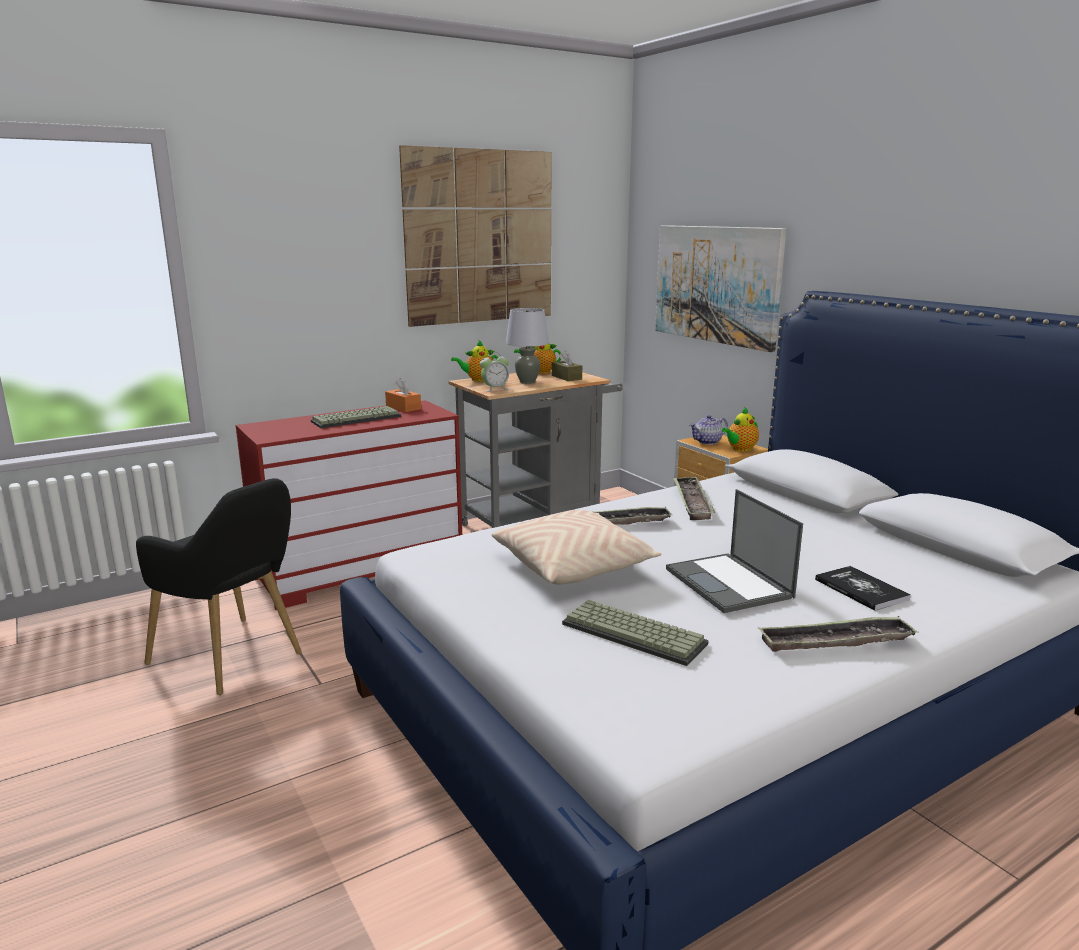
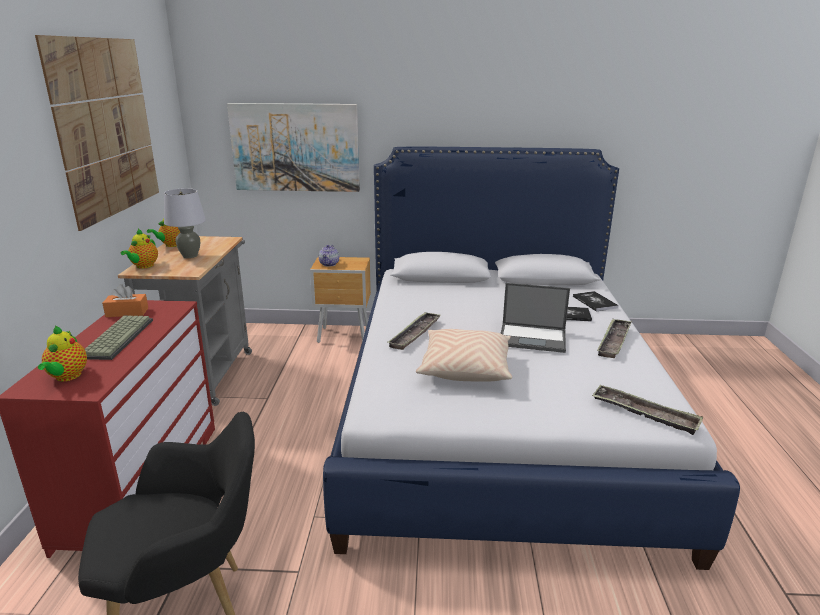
camera: 55 degrees left, 5 degrees up
(495, 389) = (185, 269): alarm clock -> none
(566, 377) = (207, 243): brown tissue box -> none
(636, 633) = (566, 383): keyboard -> none
(692, 502) = (415, 304): tray -> tray (644, 413)
(740, 449) = (356, 263): teapot -> teapot (67, 377)
(956, 598) = (595, 302): none -> book

